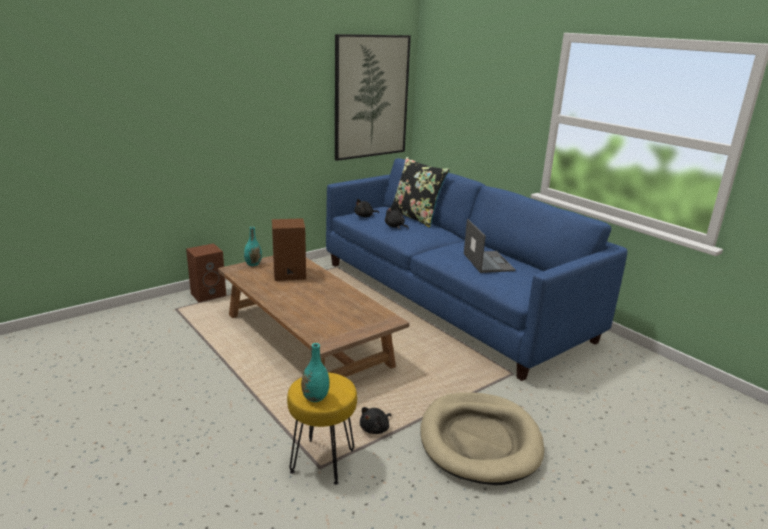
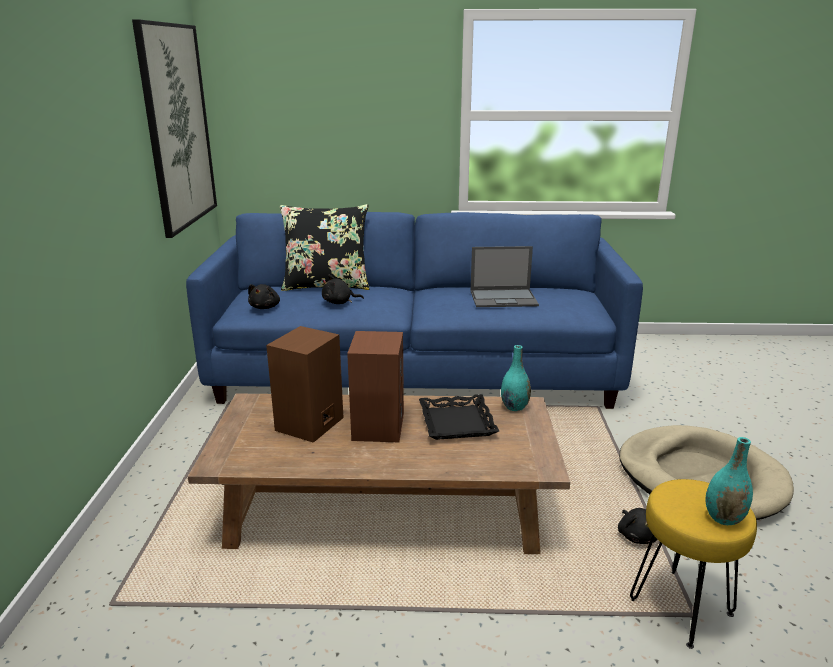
camera: 50 degrees left, 0 degrees up
(209, 294) = (120, 545): brown speaker -> brown speaker (377, 426)
(253, 264) = (228, 440): turquoise vase -> turquoise vase (514, 407)
(341, 307) = (457, 422): none -> black tray
(487, 262) = (504, 298): laptop -> laptop turned 150 degrees clockwise

